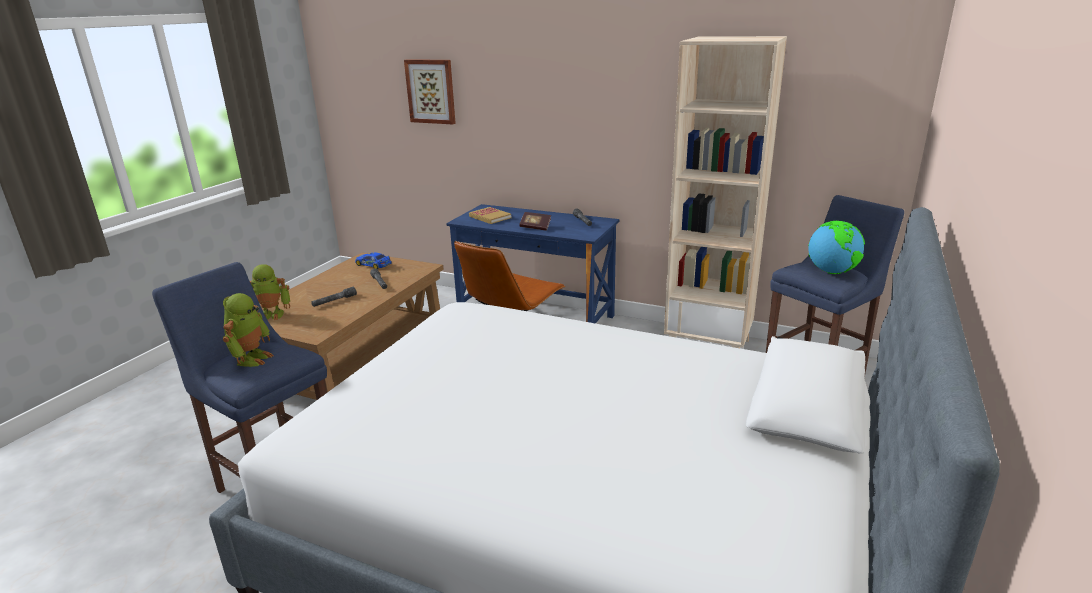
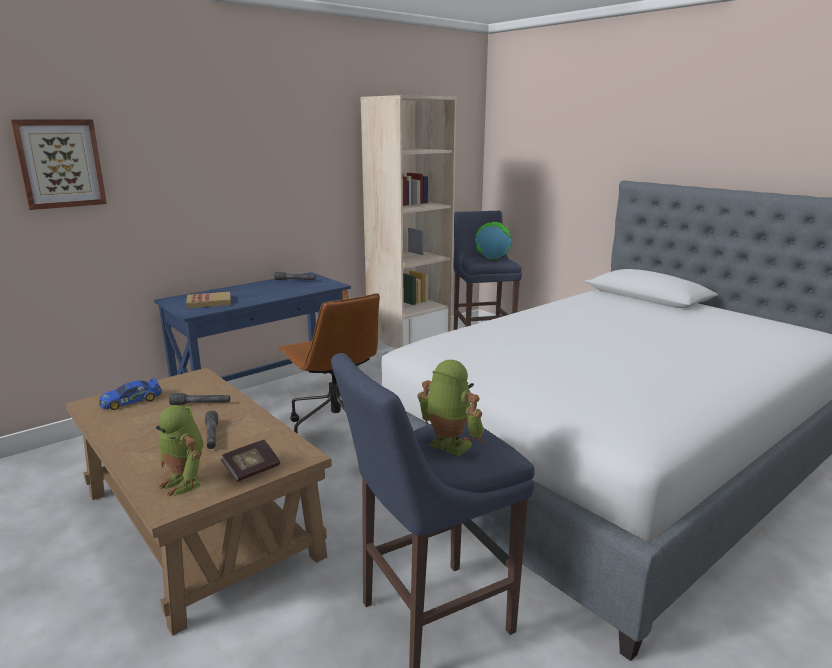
camera: 65 degrees left, 5 degrees down
(272, 314) = (185, 482): toy robot -> toy robot turned 120 degrees clockwise
(535, 227) = (277, 294): book -> book (252, 470)

